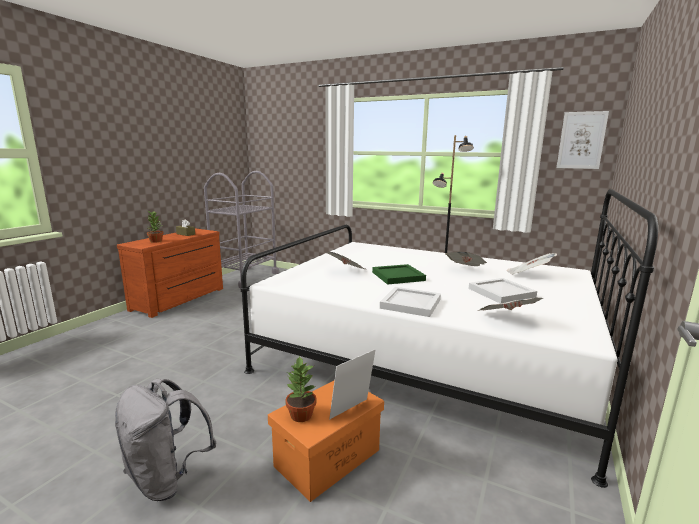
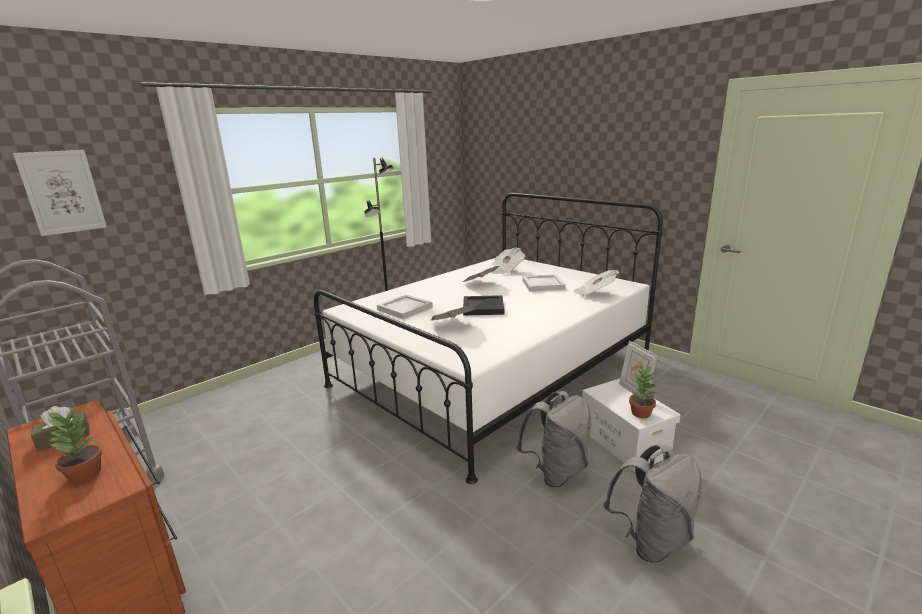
camera: 70 degrees left, 5 degrees up
(265, 411) = (556, 472): none -> grey backpack
(327, 458) = (625, 443): orange storage box -> white storage box
(398, 276) = (482, 307): green tray -> black tray
(411, 303) = (557, 313): white tray -> white tray (405, 308)
(581, 140) = (443, 154): picture -> picture (62, 192)

